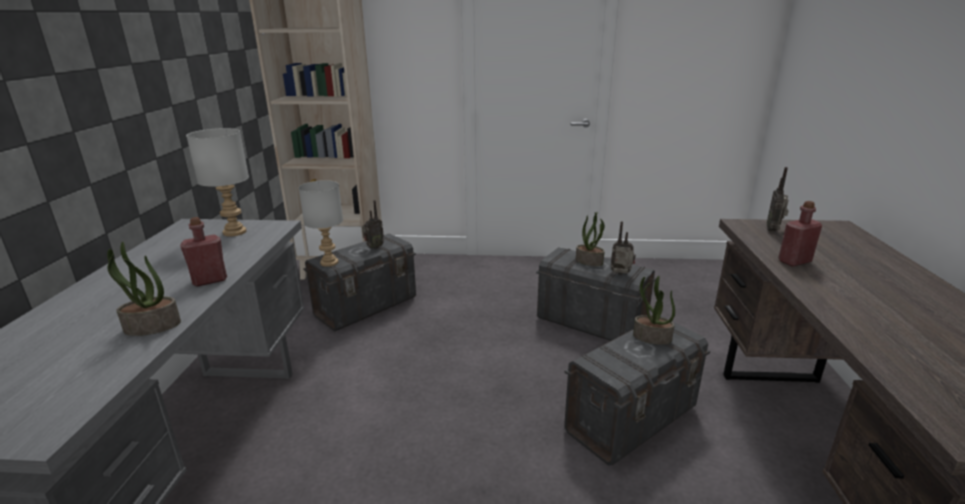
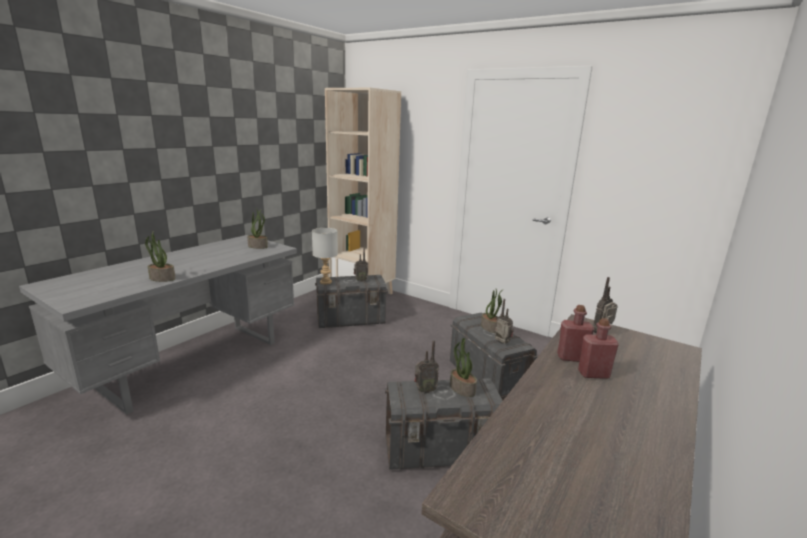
camera: 30 degrees right, 5 degrees down
(210, 280) = (212, 265): red bottle -> red bottle (593, 374)
(235, 232) = (258, 246): grey table lamp -> potted plant
(621, 354) = (424, 390): none -> radio

